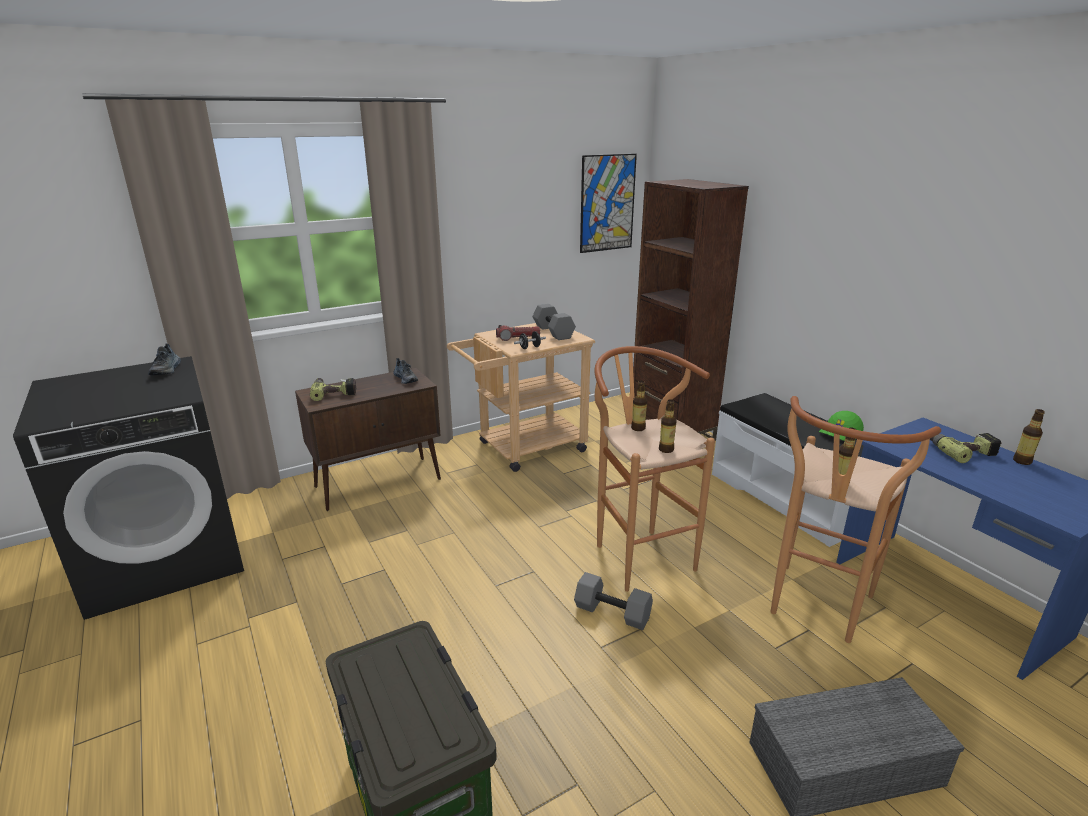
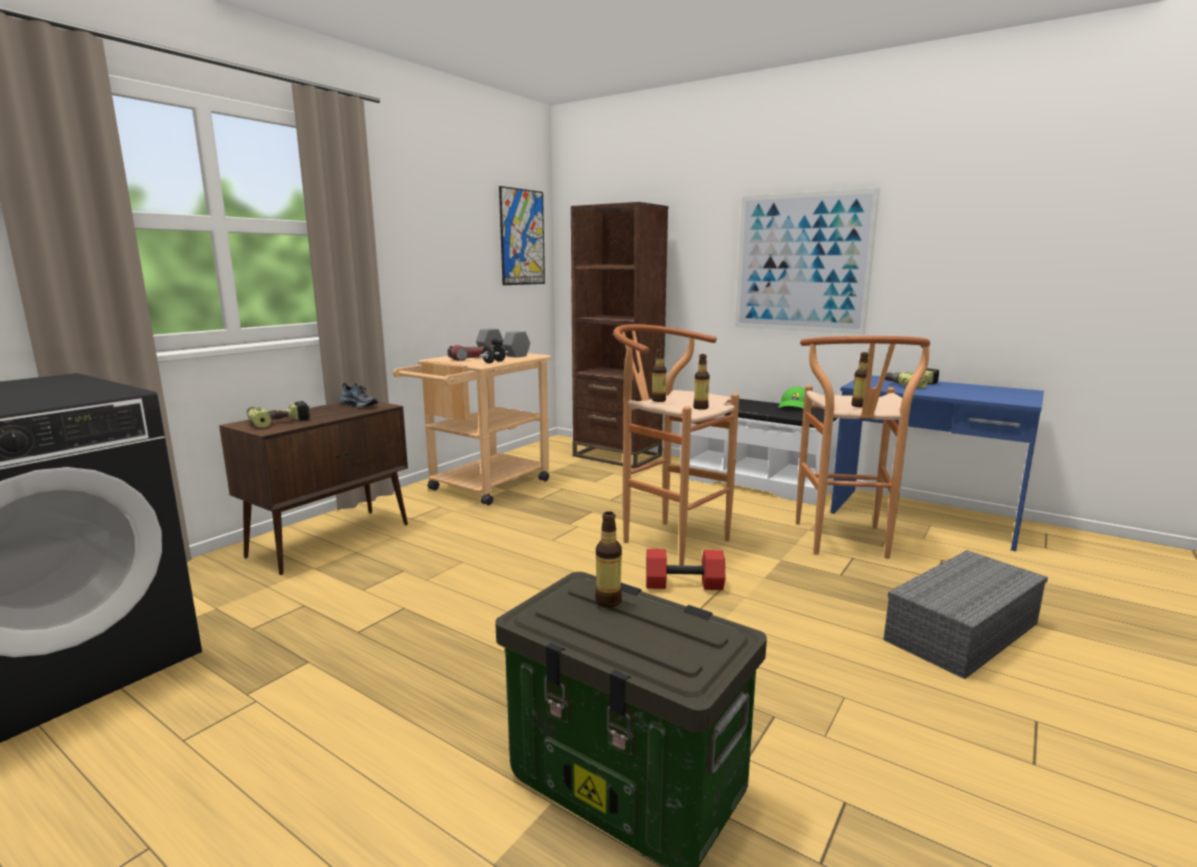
camera: 25 degrees left, 10 degrees down
(167, 370) = (54, 381): shoe -> none
(613, 612) = (684, 584): grey dumbbell -> red dumbbell
(877, 274) = (801, 263): none -> picture
(1022, 461) = (955, 384): bottle -> bottle (608, 601)

